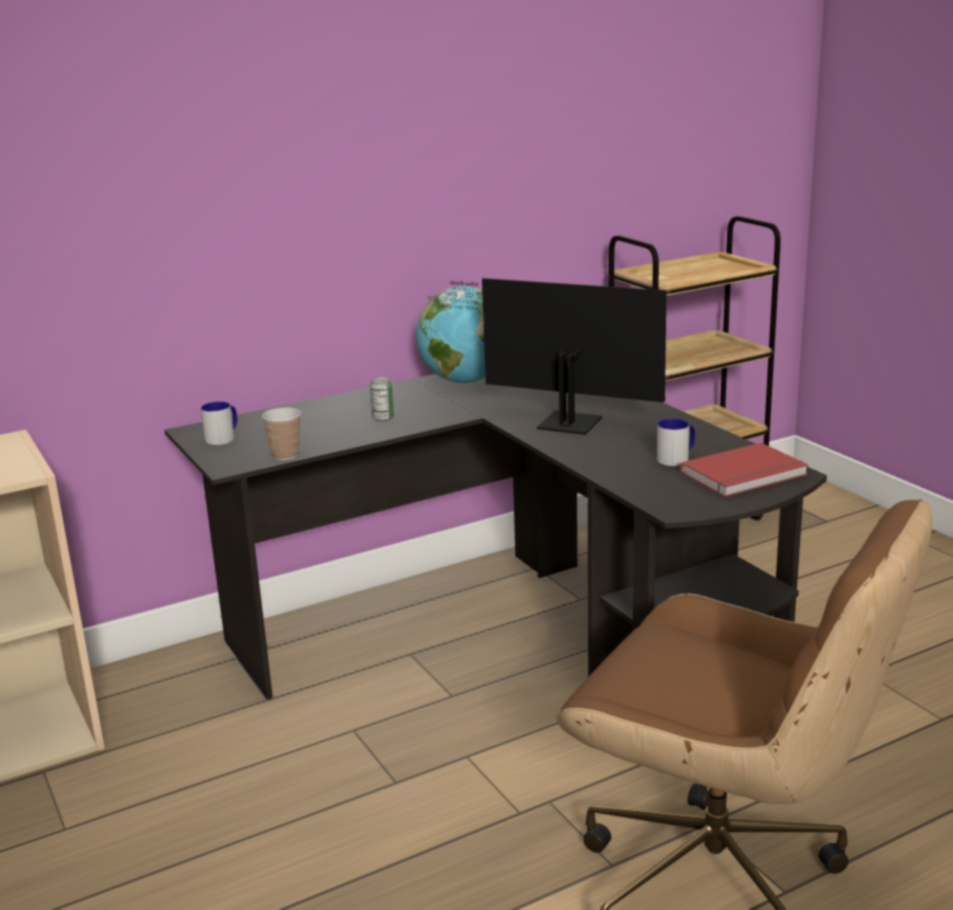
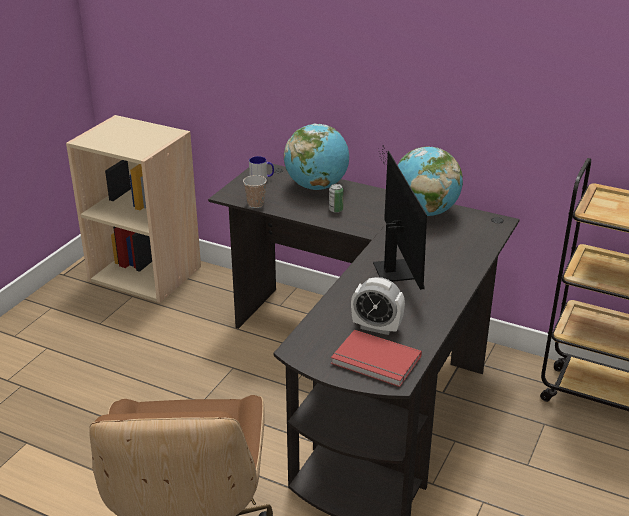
camera: 55 degrees right, 10 degrees up
(305, 414) = (317, 186): none -> globe
(677, 458) = (376, 327): mug -> alarm clock

